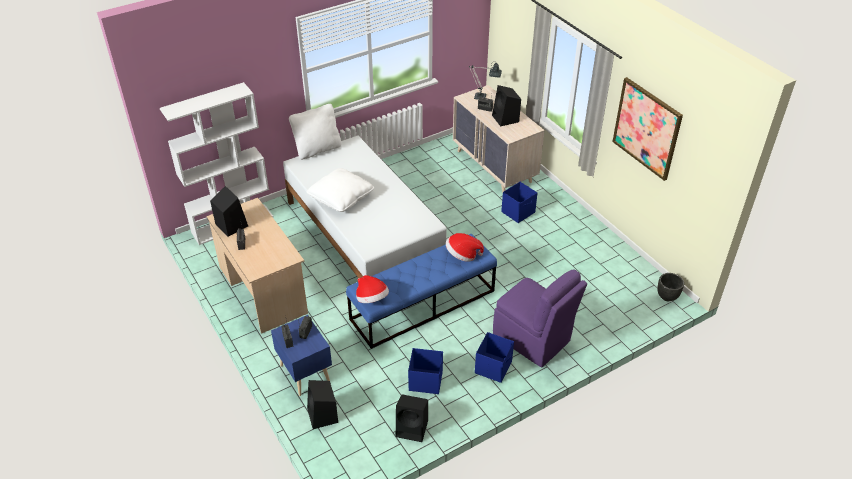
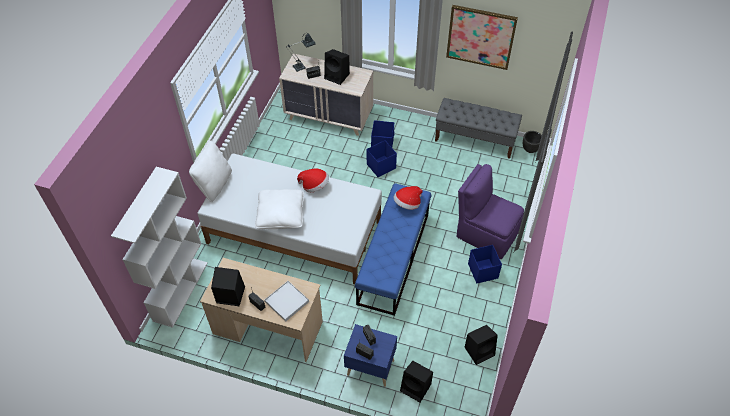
camera: 40 degrees left, 10 degrees up
(264, 256) = (287, 302): none -> white tray
(372, 299) = (385, 279): hat -> hat (314, 186)
(425, 381) = (452, 312): blue storage box -> blue storage box (380, 166)
(533, 339) = (485, 234): purple chair -> purple chair turned 150 degrees counterclockwise
(616, 257) = (475, 139): none -> grey bench

